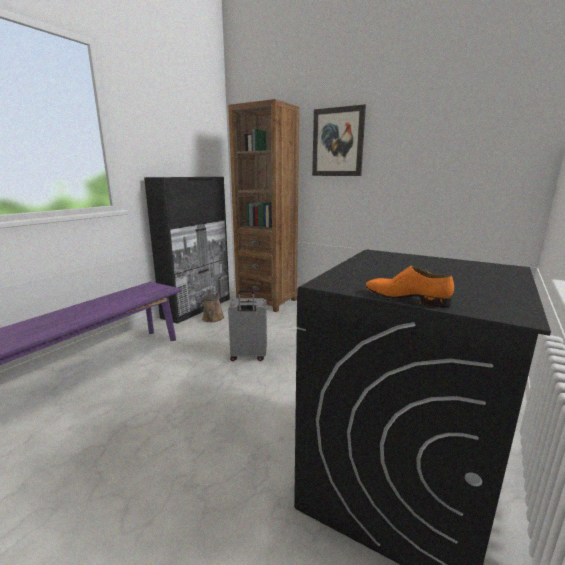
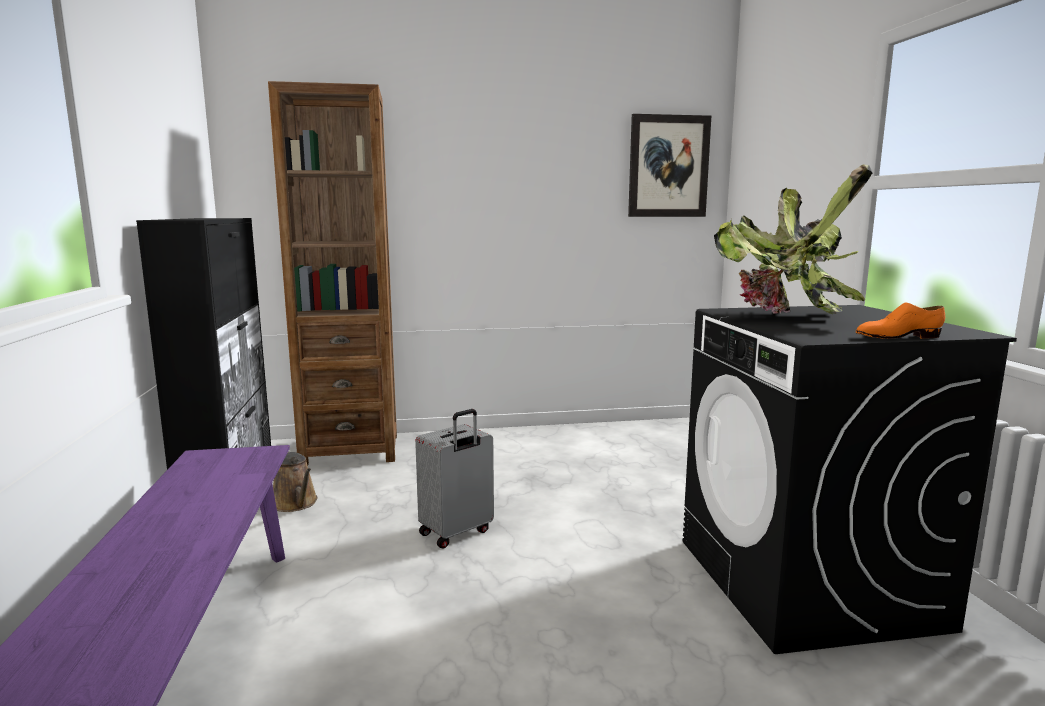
camera: 40 degrees left, 5 degrees down
(338, 142) = (453, 162): picture -> picture (668, 166)
(395, 265) = (786, 317): none -> potted plant

